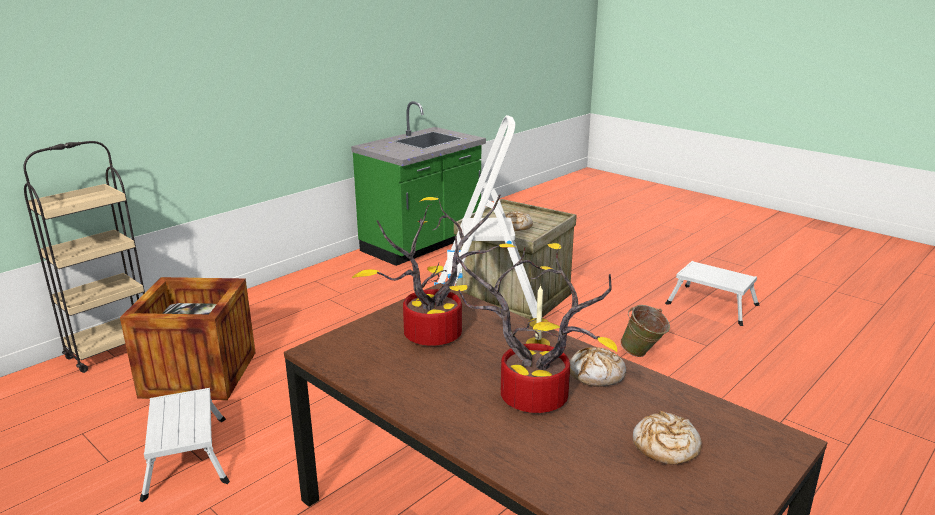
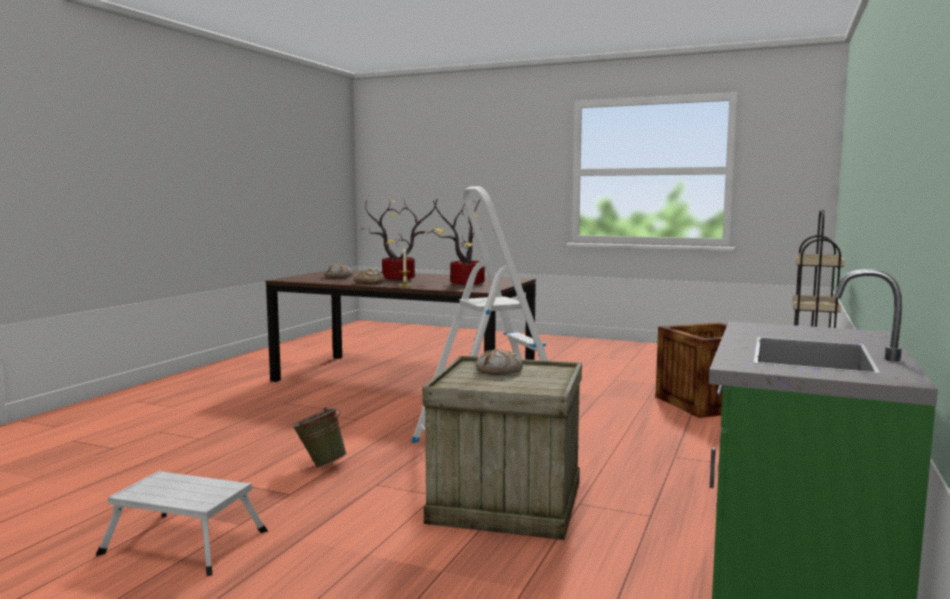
camera: 160 degrees right, 15 degrees down
(186, 456) = (625, 380): white step ladder -> none

